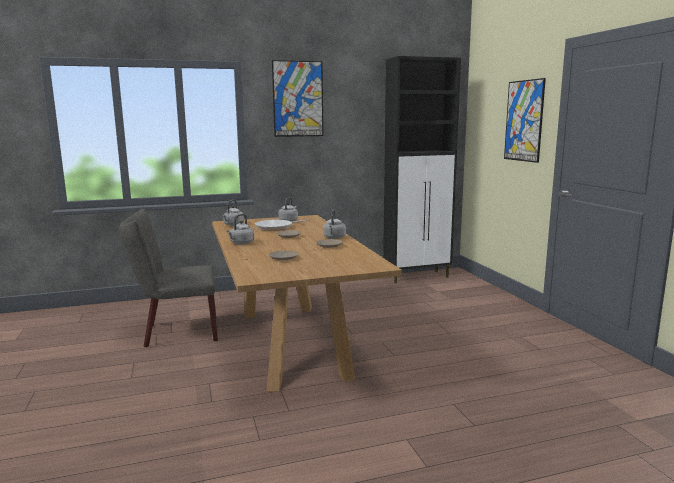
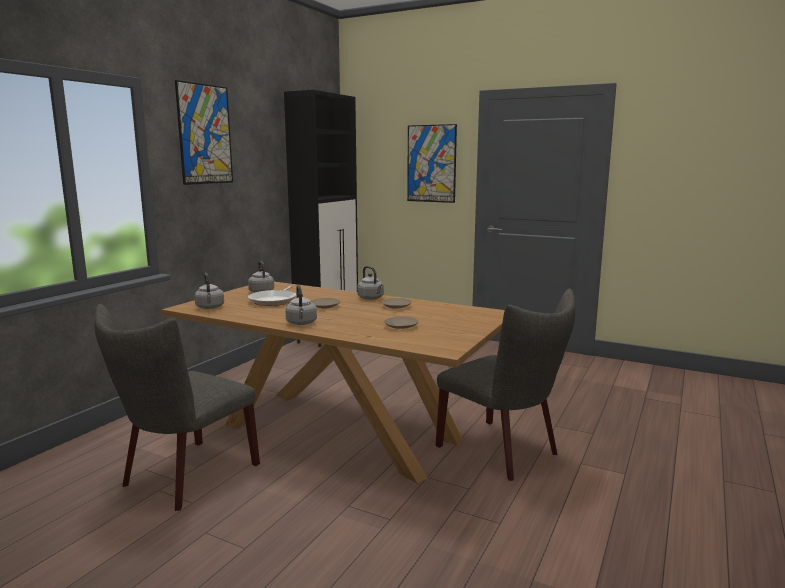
camera: 45 degrees left, 0 degrees up
(365, 401) = (504, 452): none -> grey chair

